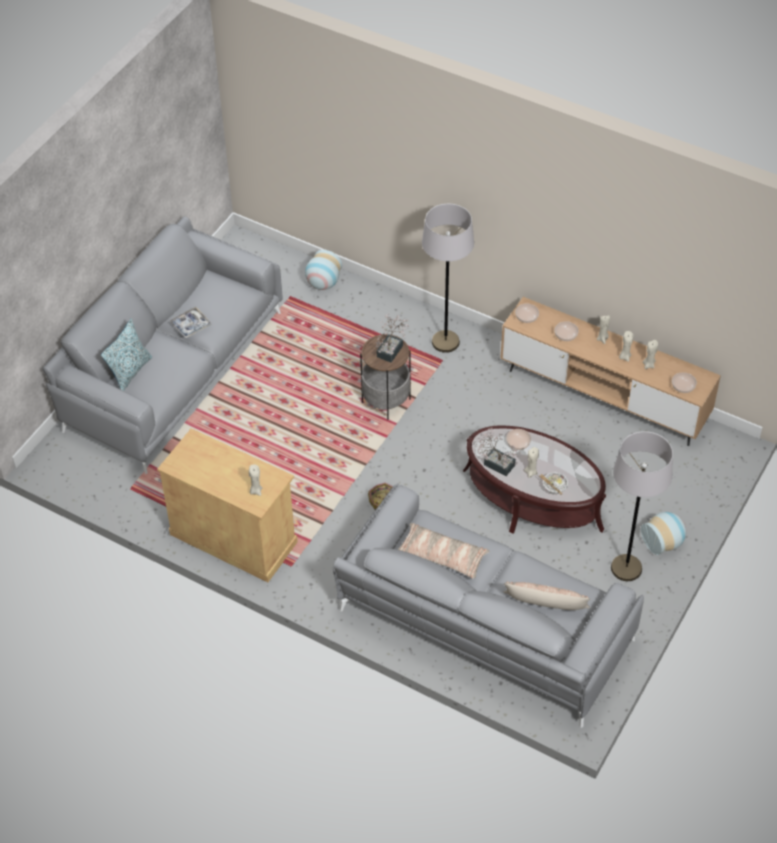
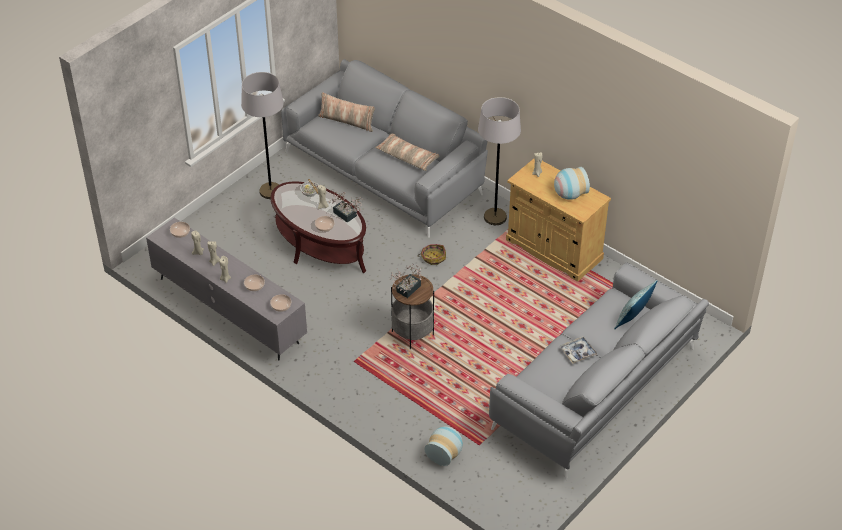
camera: 170 degrees left, 5 degrees down
(445, 342) = (346, 377): grey floor lamp -> grey floor lamp (495, 217)
(603, 396) = (229, 310): brown tv stand -> grey tv stand
(663, 542) = (236, 203): vase -> vase (569, 194)

